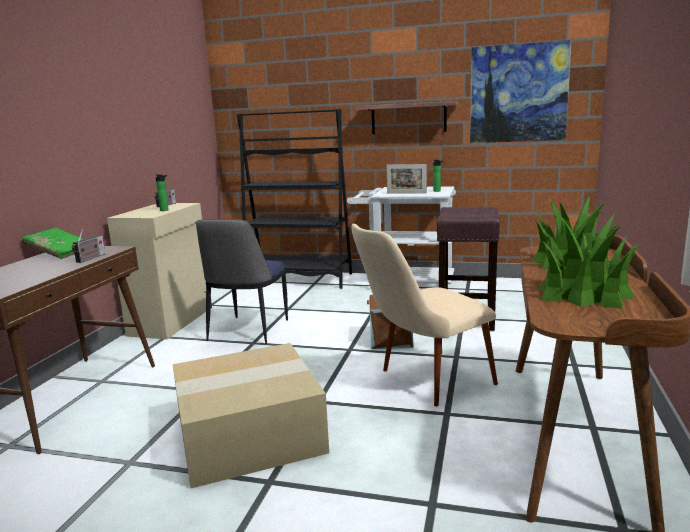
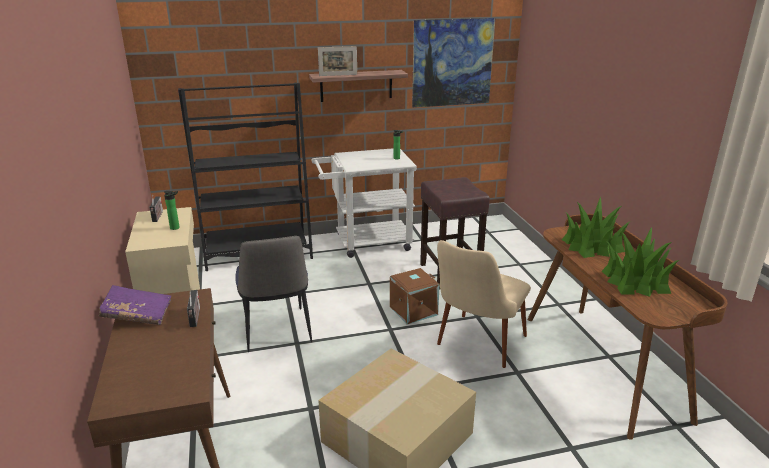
camera: 30 degrees left, 10 degrees up
(60, 252) = (137, 314): green book -> purple book
(406, 193) = (374, 164): picture frame -> picture frame (338, 75)

